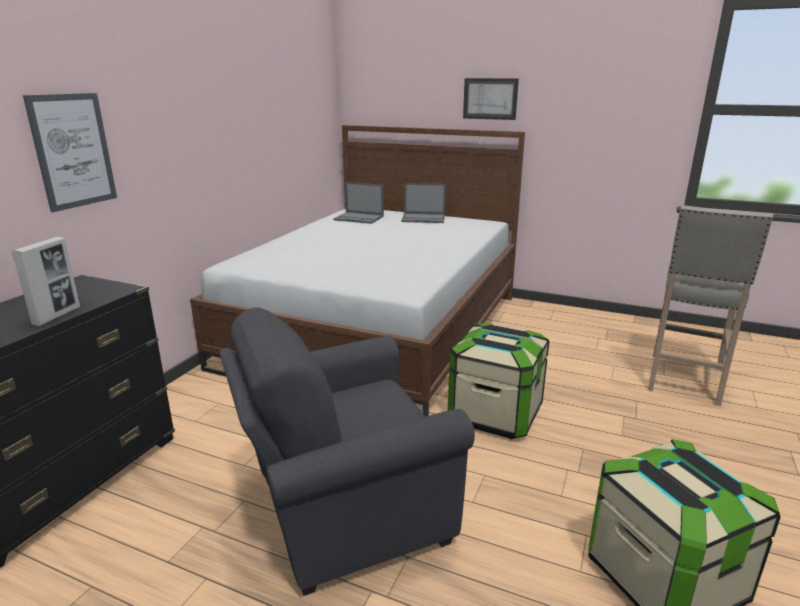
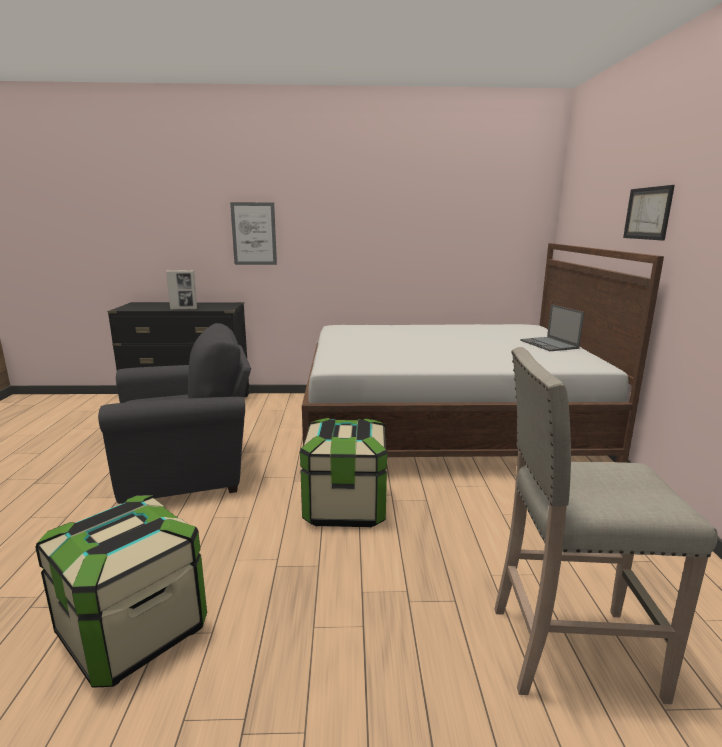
camera: 65 degrees right, 5 degrees down
(342, 511) = (189, 472): grey armchair -> grey armchair turned 120 degrees clockwise
(359, 218) = (502, 330): laptop -> none

